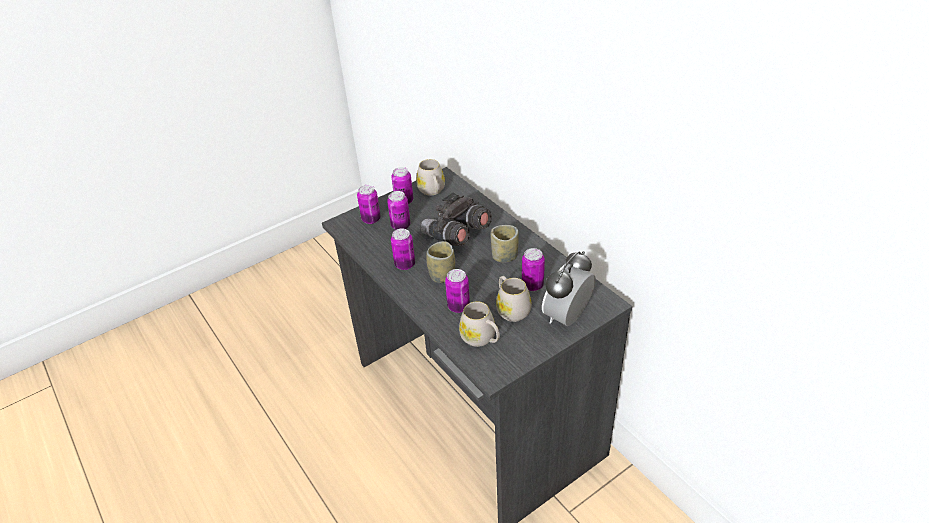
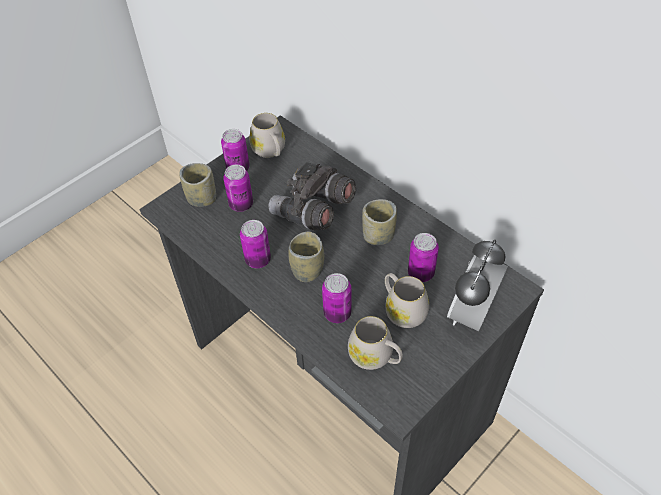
camera: 10 degrees left, 10 degrees up
(371, 219) = (202, 198): can -> cup

